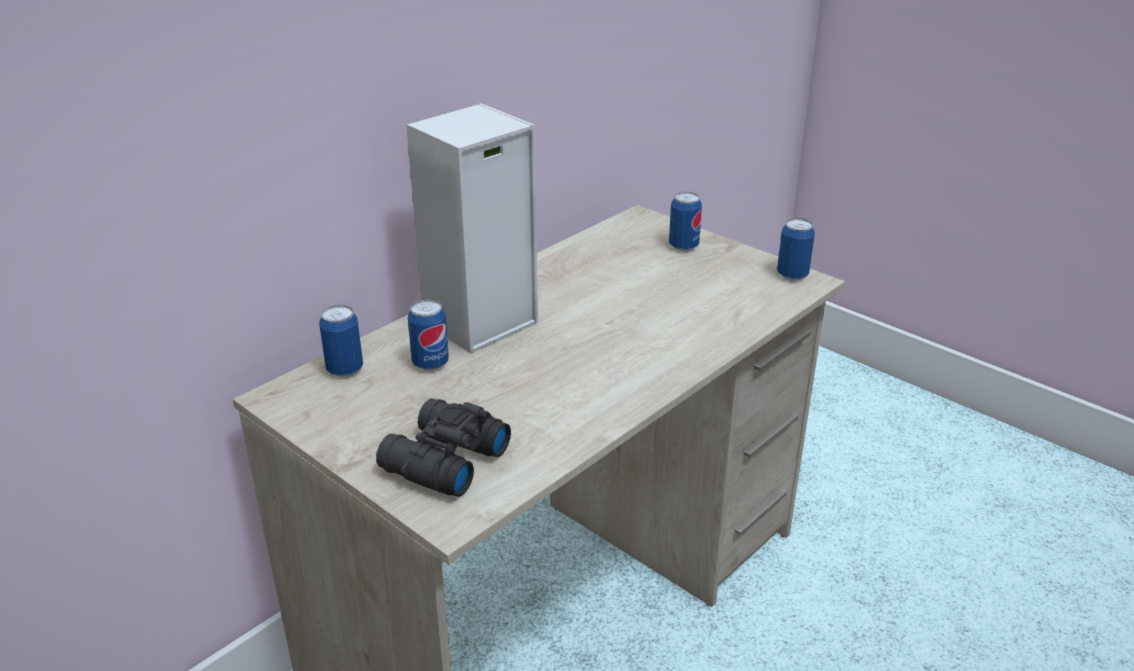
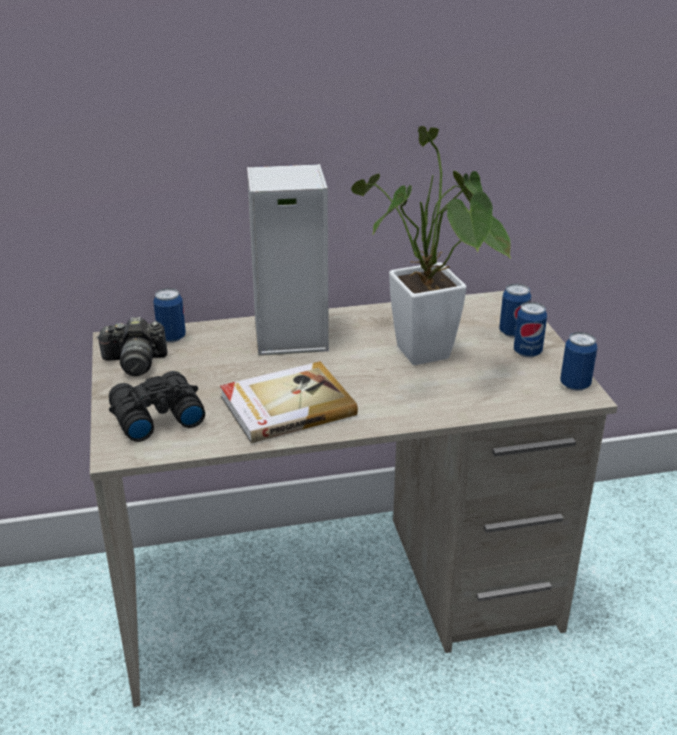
camera: 35 degrees right, 0 degrees up
(337, 412) = (135, 362): none -> camera
(430, 363) = (225, 353): can -> can (527, 352)
(567, 392) = (286, 405): none -> book
(642, 297) = (427, 359): none -> potted plant

